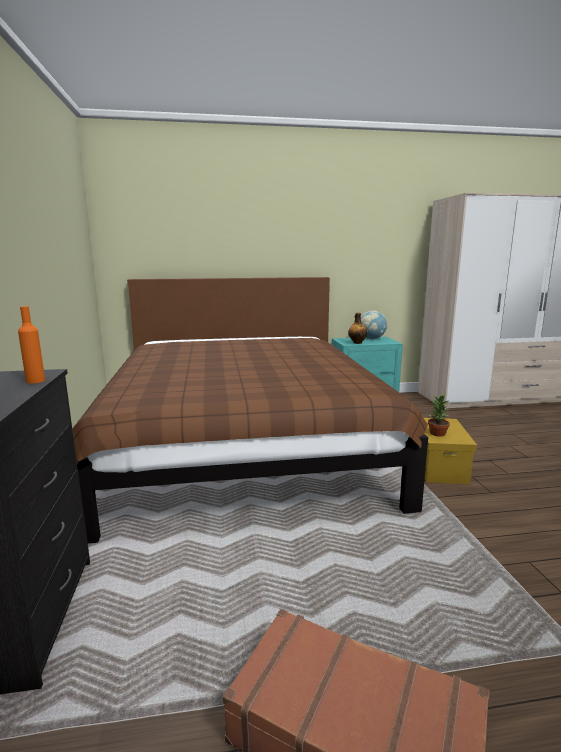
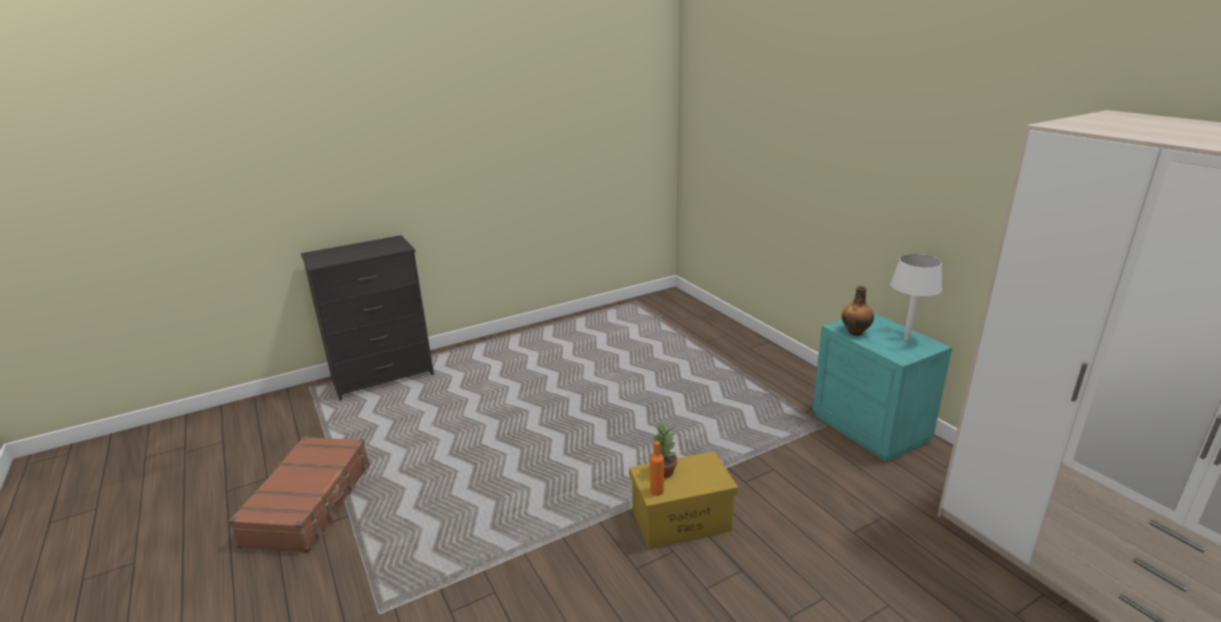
camera: 70 degrees right, 10 degrees up
(35, 381) = (383, 252): orange bottle -> orange bottle (657, 491)
(242, 446) = (639, 377): brown bed -> none
(371, 339) = (906, 338): globe -> white table lamp

